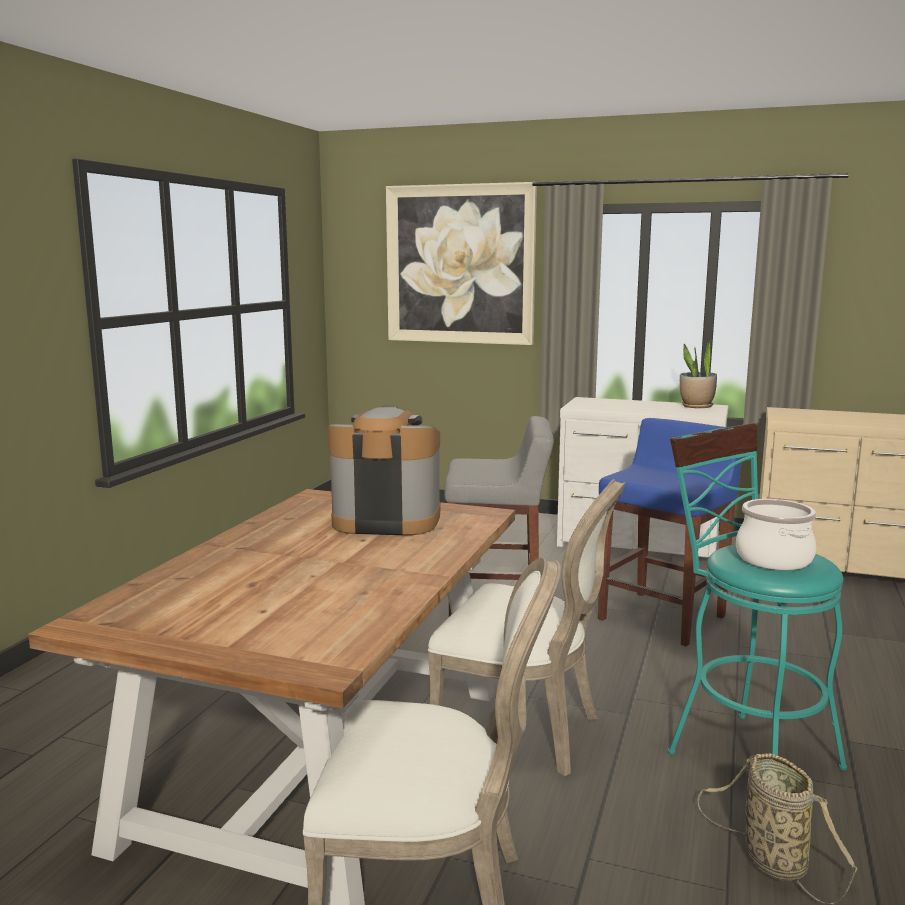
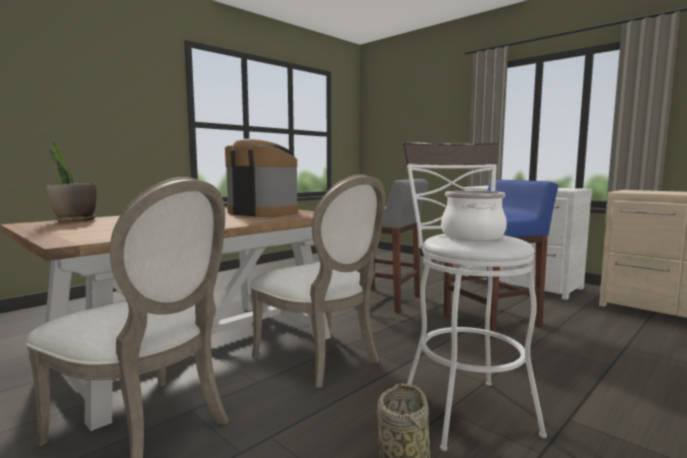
camera: 25 degrees right, 5 degrees down
(460, 264) = (426, 109): picture -> none
(696, 406) = (564, 188): potted plant -> potted plant (75, 220)
(742, 753) = (463, 406): turquoise stool -> white stool

